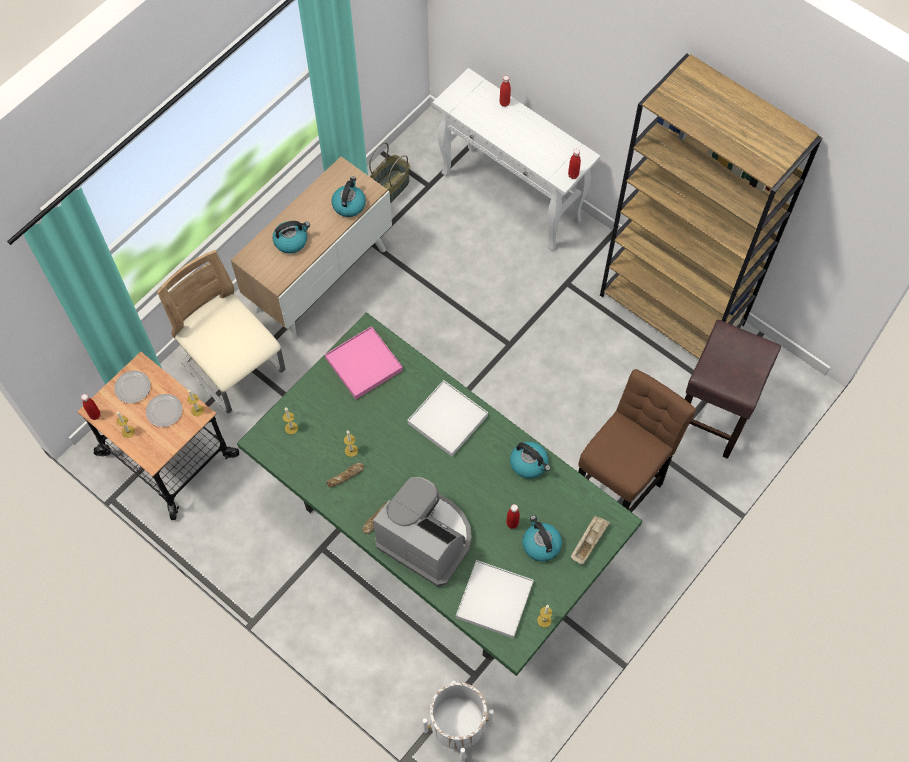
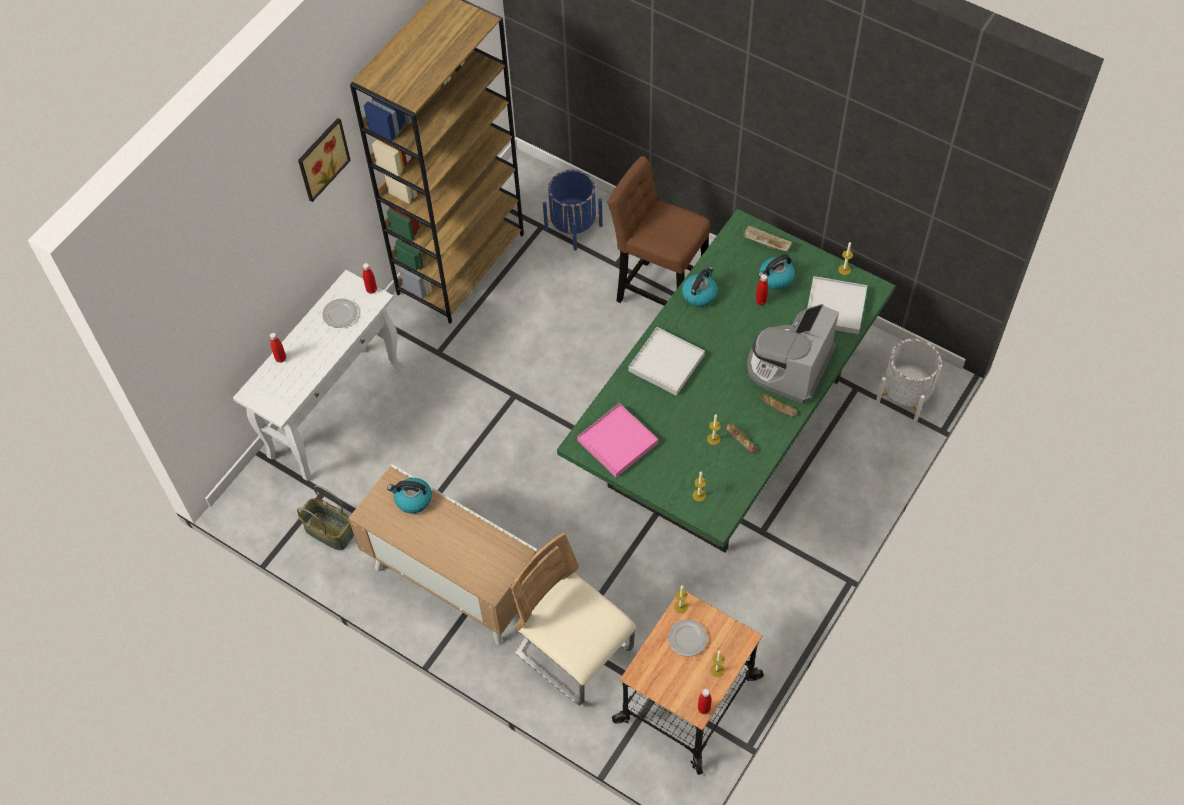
camera: 95 degrees left, 5 degrees down
(132, 388) = (665, 677): plate -> plate (340, 314)
(234, 368) = (574, 652): beige chair -> beige chair turned 90 degrees clockwise
(291, 241) = (465, 549): kettle -> none
(633, 59) = (321, 158): none -> picture
(712, 418) = (573, 227): brown stool -> blue planter

